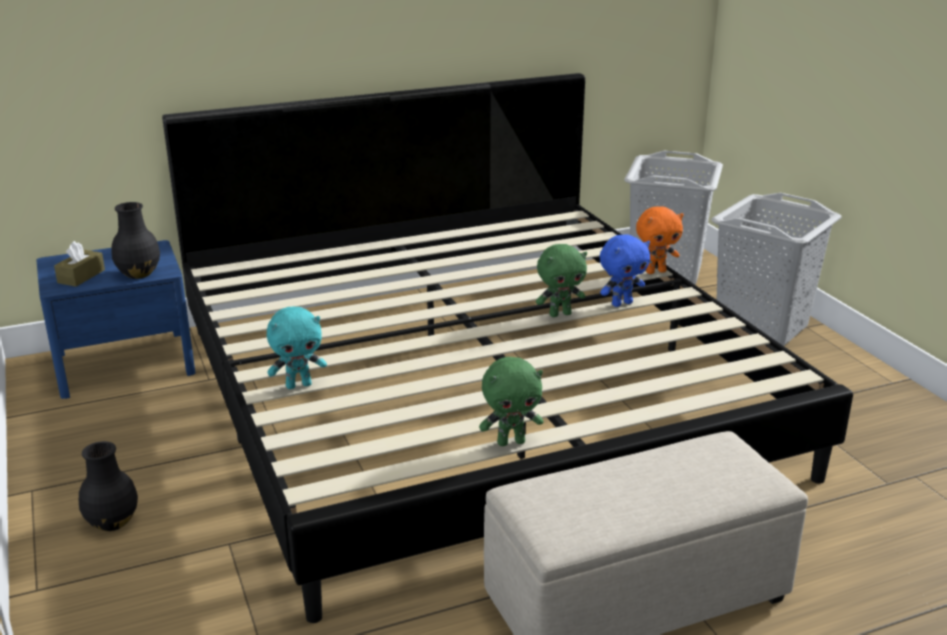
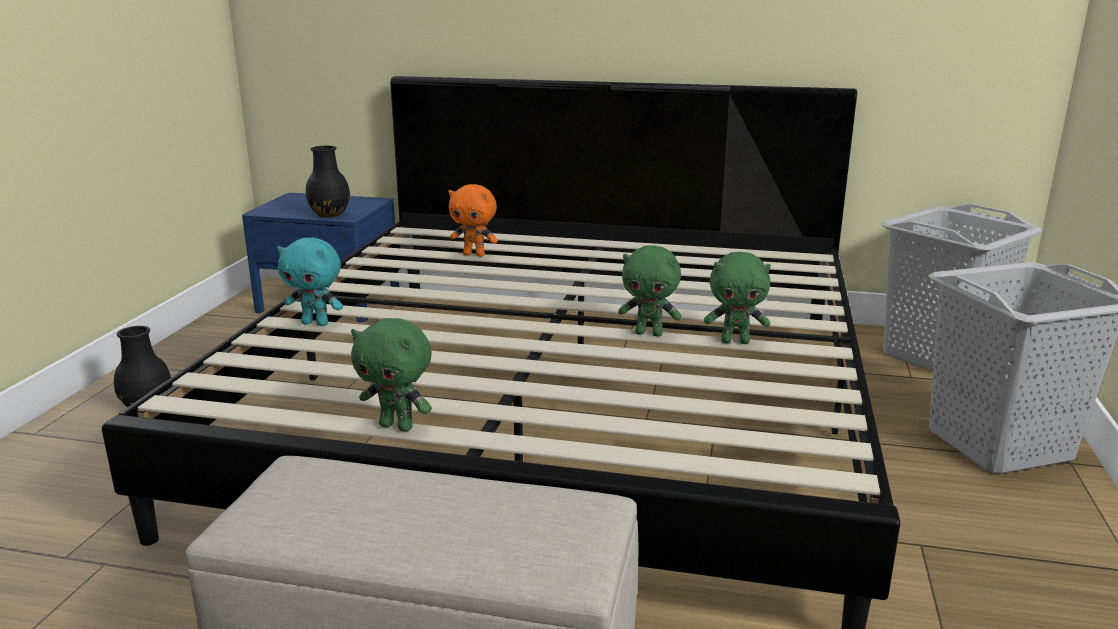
camera: 35 degrees right, 5 degrees down
(81, 276) = (291, 208): brown tissue box -> none
(621, 303) = (735, 341): blue plush toy -> green plush toy
(655, 271) = (828, 323): orange plush toy -> orange plush toy (474, 254)

